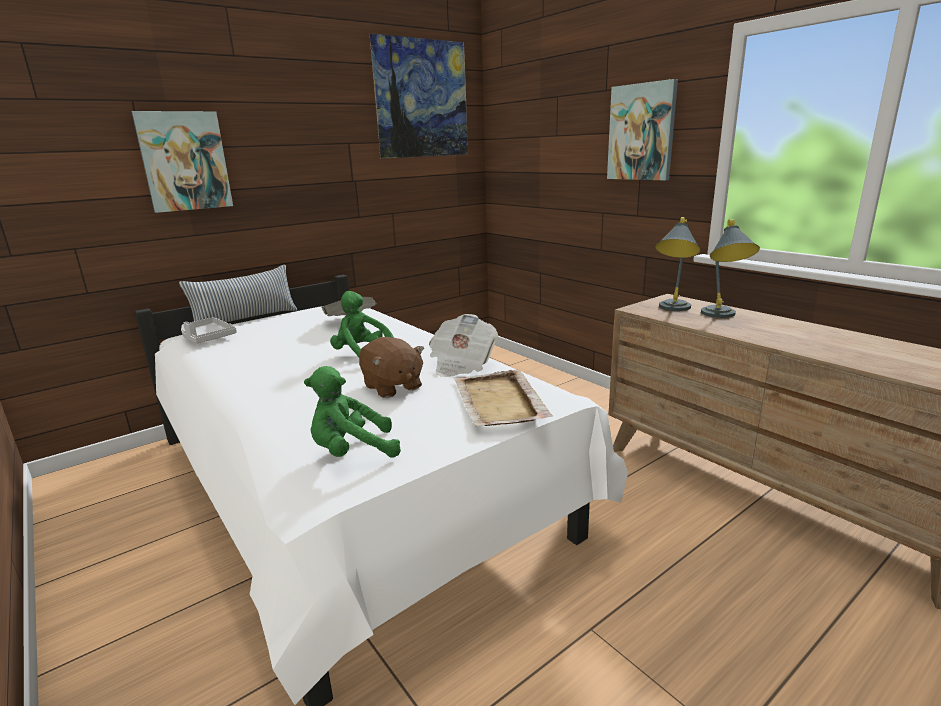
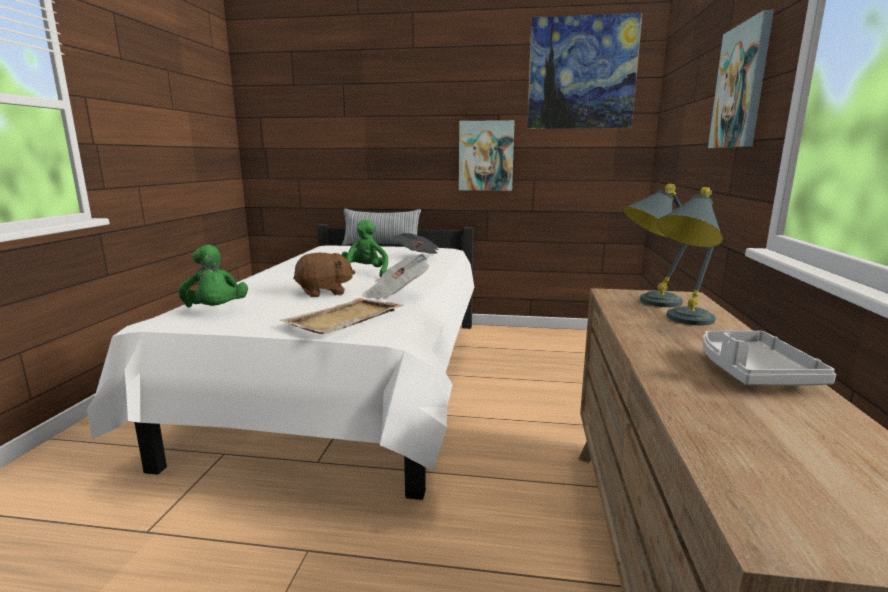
camera: 45 degrees right, 5 degrees down
(184, 161) = (367, 125): picture -> picture (486, 156)
(207, 338) = (333, 247): grey tray -> grey tray (752, 372)
(352, 452) = (216, 311): green plush toy -> green plush toy turned 150 degrees counterclockwise
(392, 387) = (324, 292): brown plush toy -> brown plush toy turned 120 degrees counterclockwise

